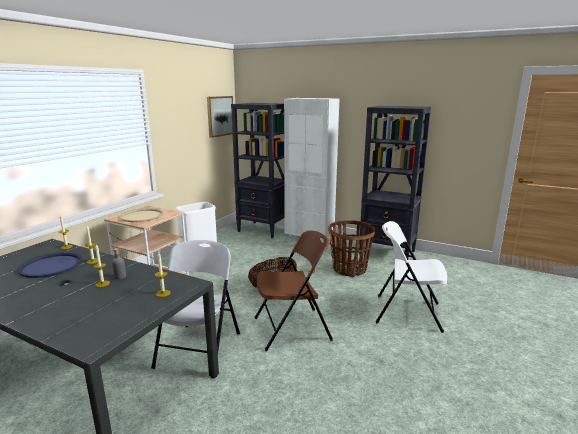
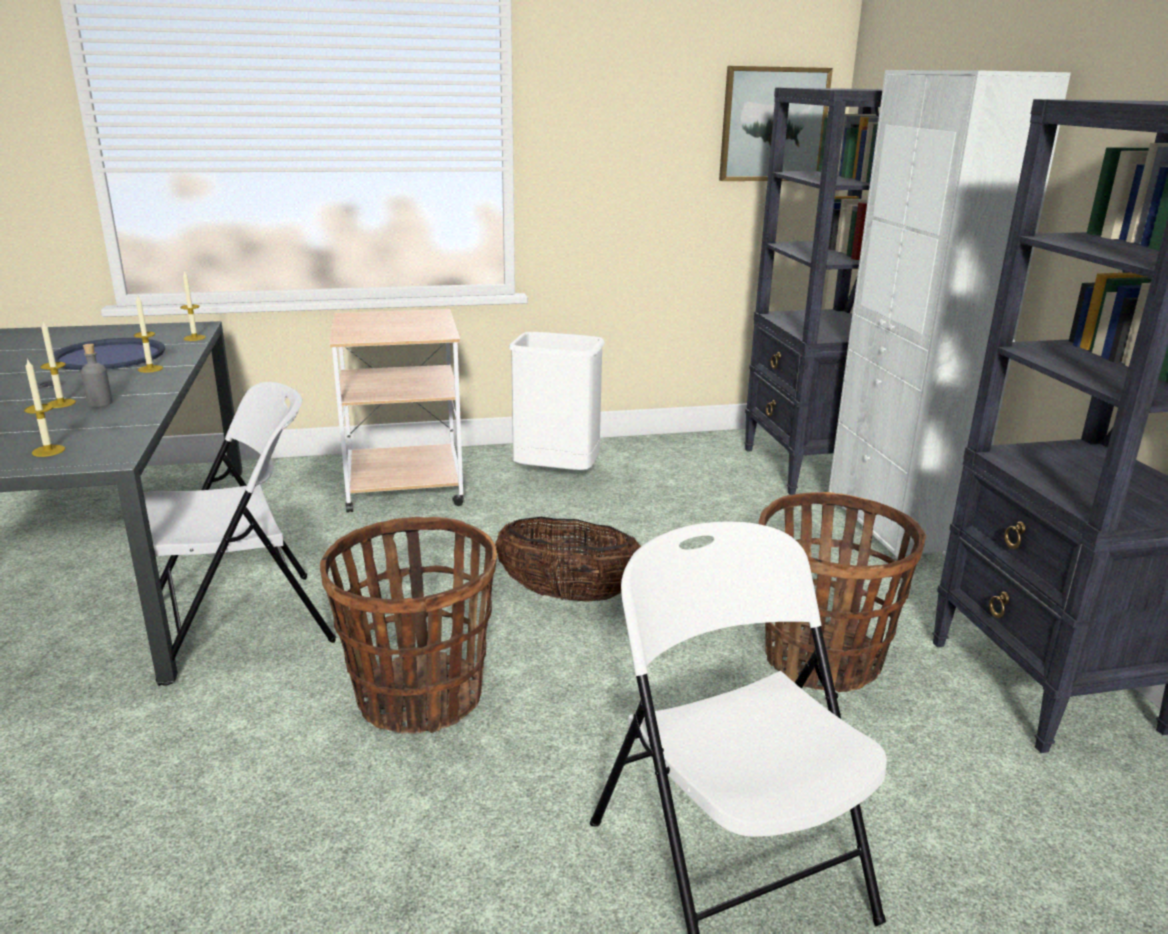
camera: 50 degrees right, 5 degrees up
(142, 216) = (387, 324): beige tray -> none
(292, 328) = (418, 697): brown chair -> basket

